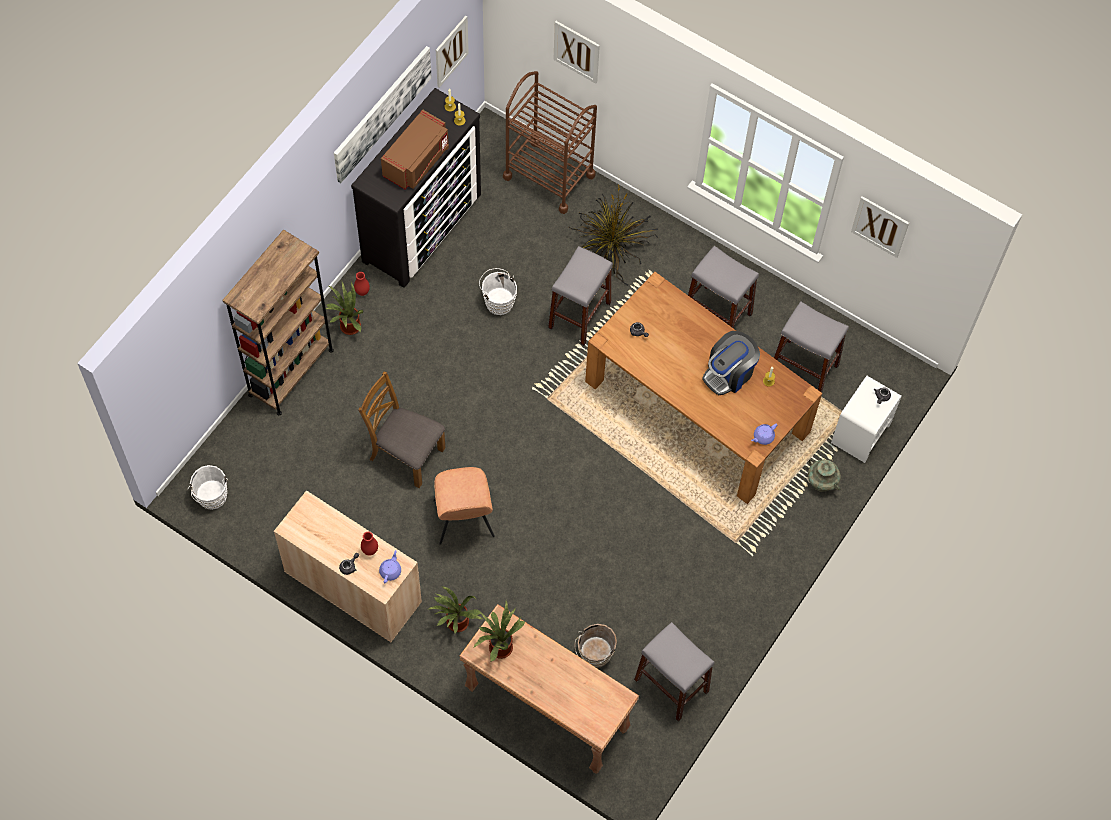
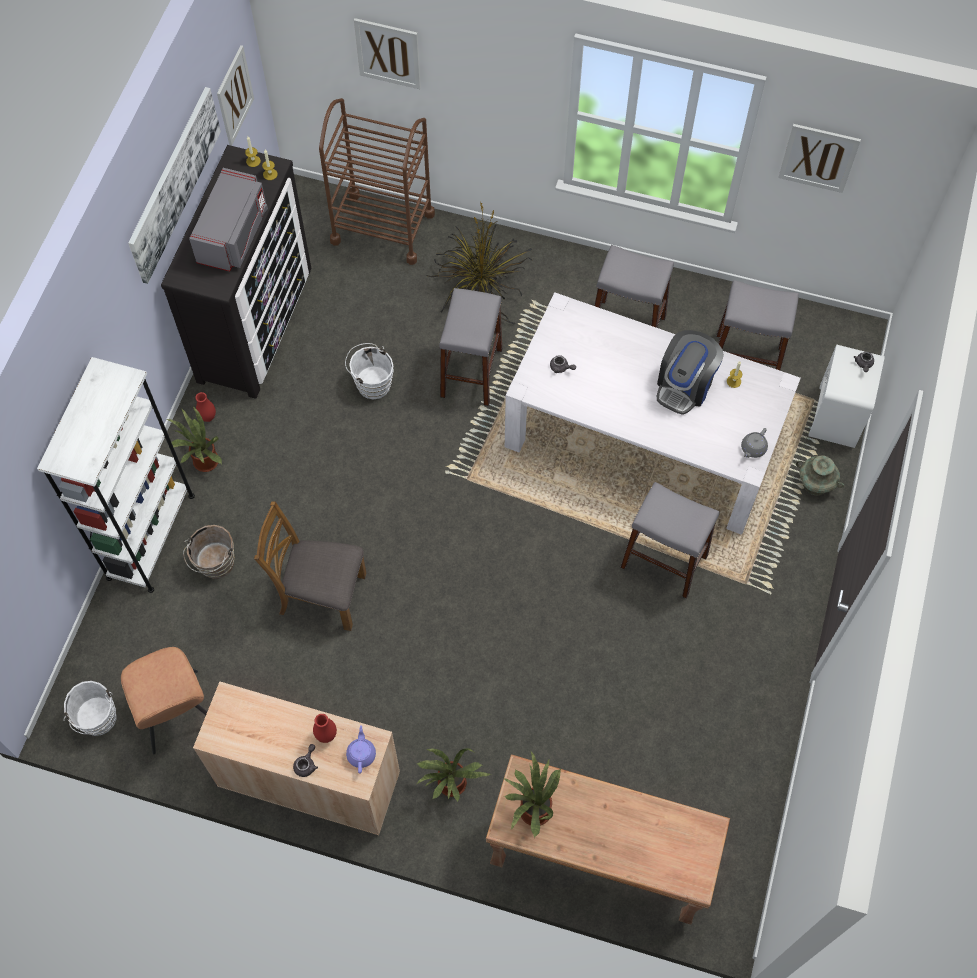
camera: 15 degrees left, 0 degrees up
(291, 372) = (151, 536): brown bookcase -> white bookcase
(417, 161) = (233, 235): brown microwave -> grey microwave
(463, 520) = (417, 654): brown chair -> brown chair (176, 714)
(594, 655) = (630, 773): brown bucket -> brown bucket (214, 565)
(671, 685) = (735, 780): grey stool -> grey stool (664, 561)
(697, 407) = (643, 439): brown dining table -> white dining table
(763, 437) = (753, 448): purple teapot -> grey teapot

